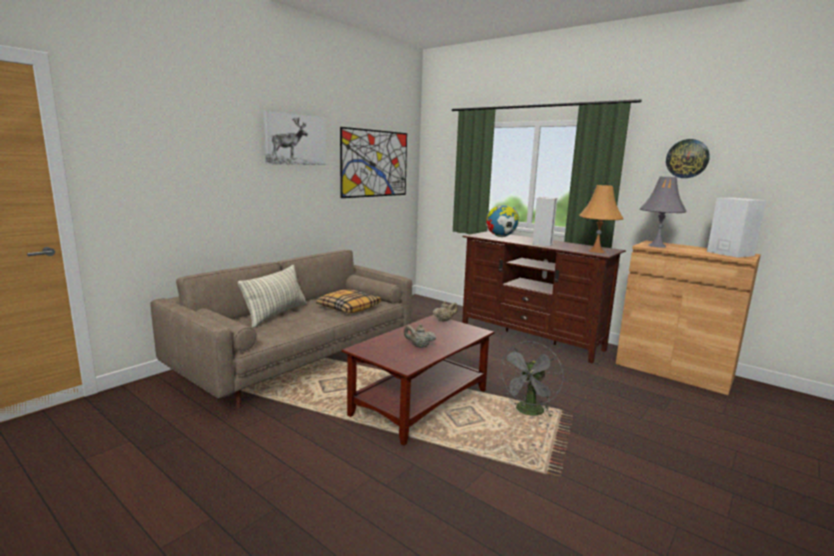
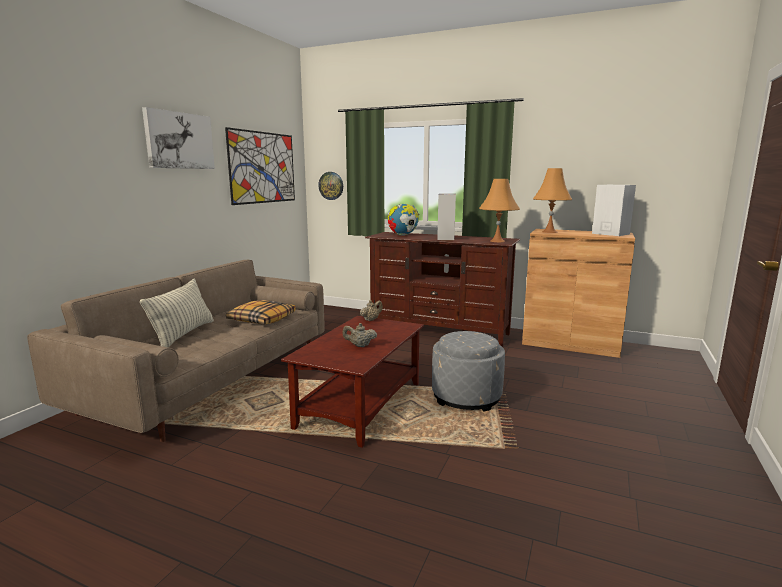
camera: 15 degrees left, 0 degrees up
(528, 412) = (466, 397): grey fan -> grey ottoman
(657, 246) = (549, 232): grey table lamp -> orange table lamp
(687, 158) = (566, 152): wall clock -> wall clock (331, 186)

